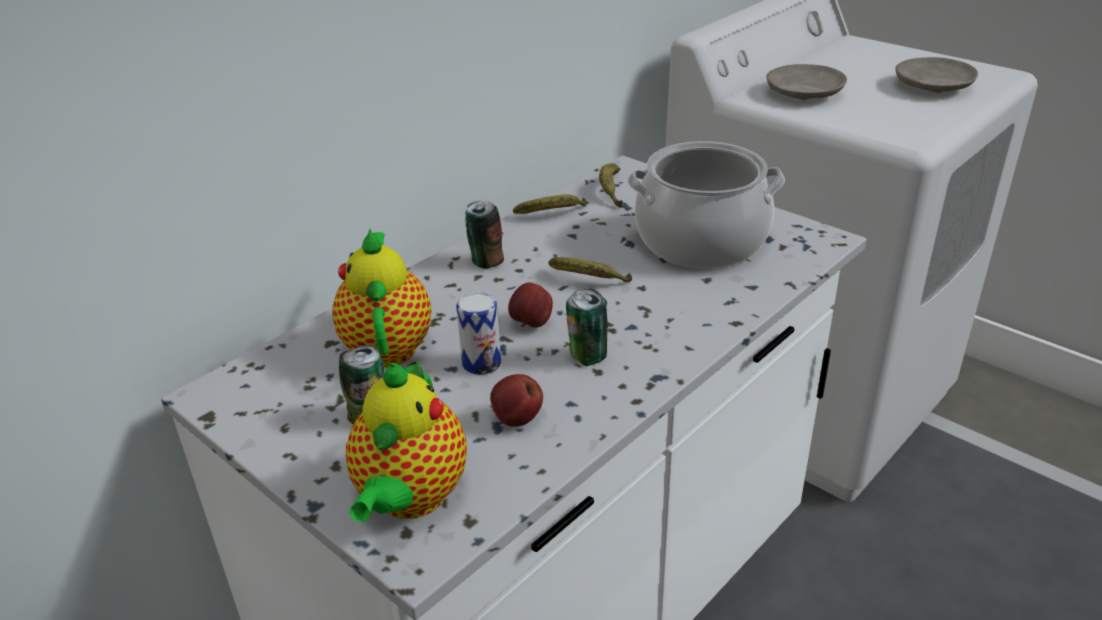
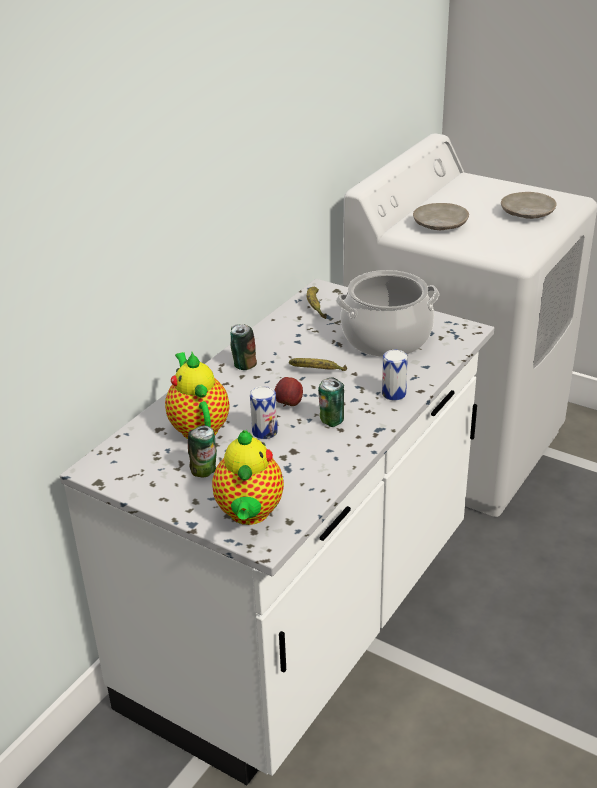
camera: 10 degrees left, 0 degrees up
(516, 420) = (298, 463): apple -> none
(552, 214) = (279, 327): banana -> none
(694, 323) = (394, 394): none -> can

